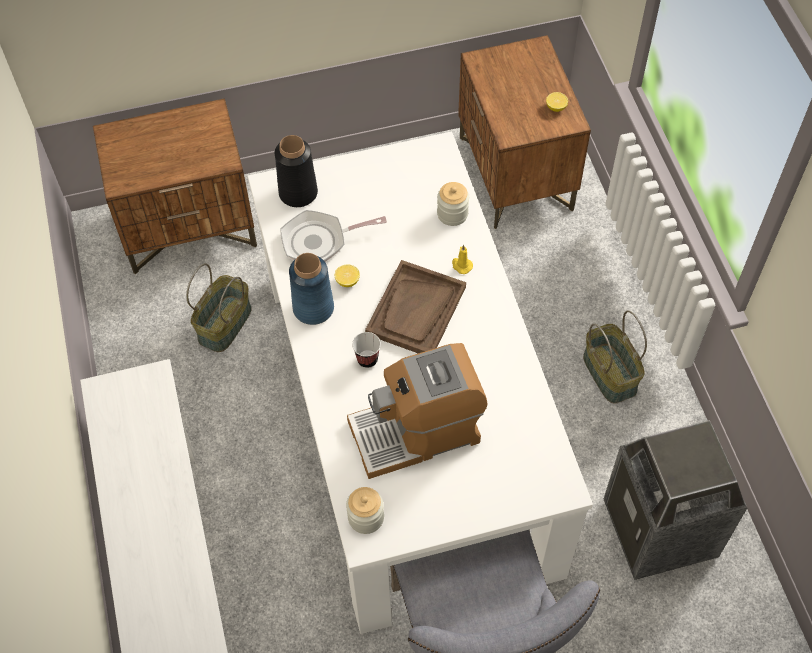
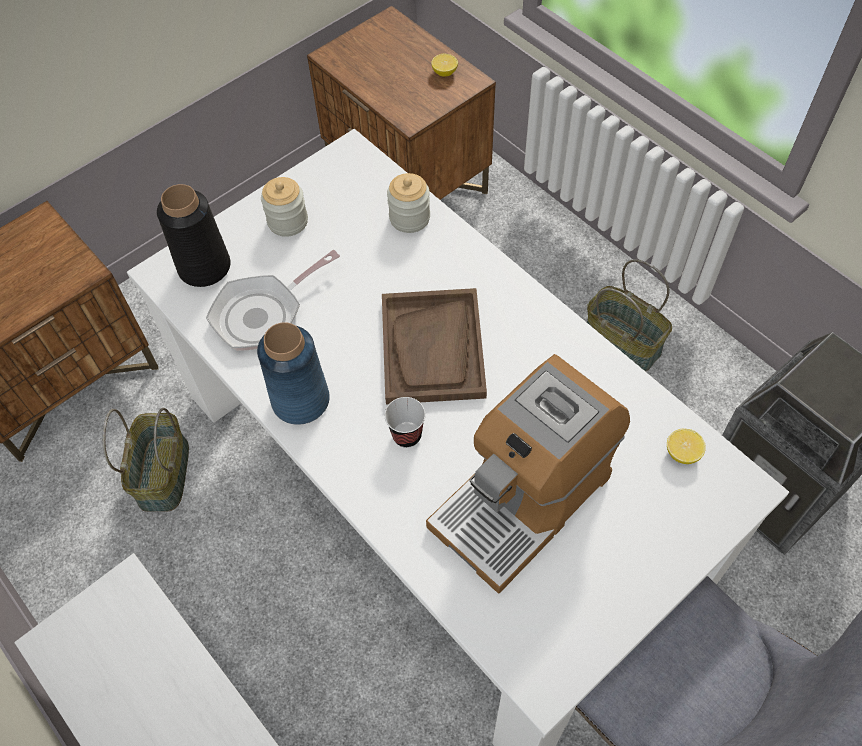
camera: 25 degrees left, 0 degrees up
(347, 281) = (326, 348): lemon -> lemon (682, 453)
(366, 517) = (526, 649): jar -> jar (288, 221)
(461, 265) = (455, 272): yellow candle -> none

